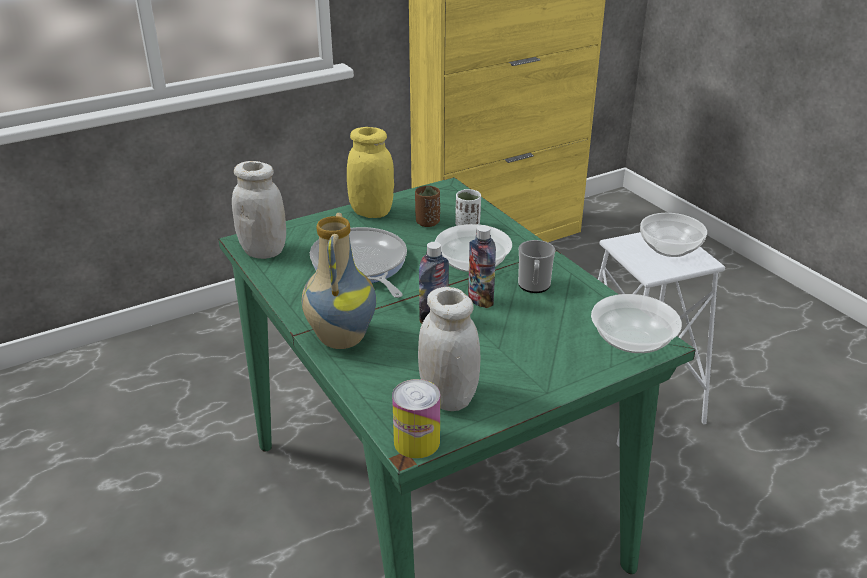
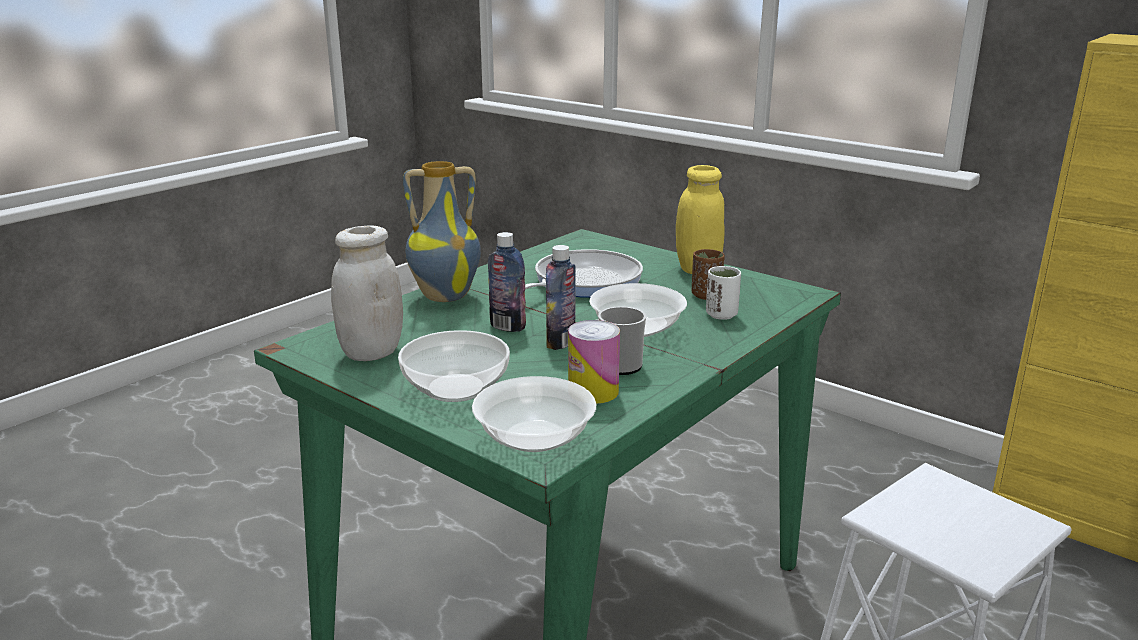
camera: 70 degrees right, 10 degrees down
(263, 251) = (573, 245): white jar -> none
(416, 442) = (298, 349): can -> can (593, 391)
(669, 248) = (979, 526): bowl -> bowl (455, 387)

